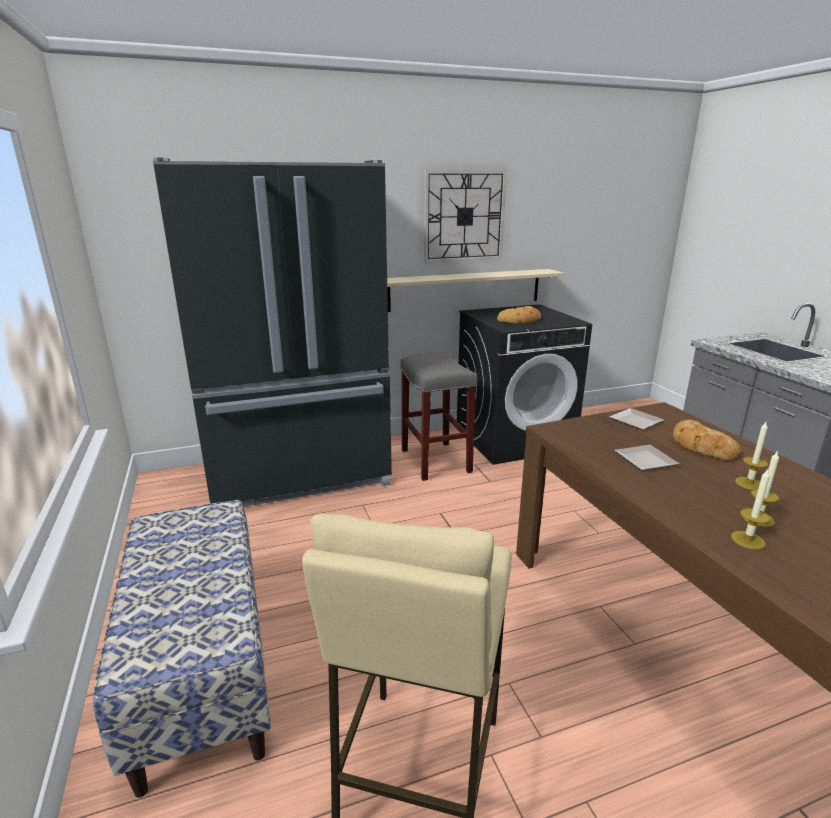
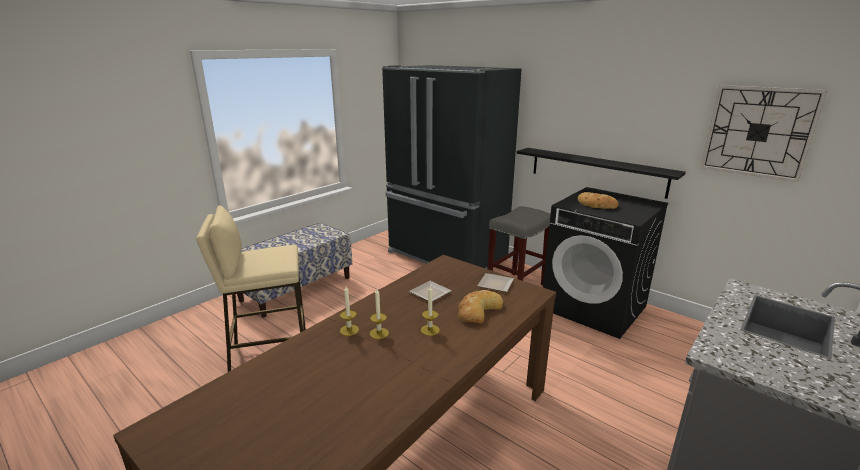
camera: 60 degrees right, 0 degrees up
(464, 216) = (601, 111): wall clock -> wall clock (758, 132)
(465, 289) = (596, 171): beige shelf -> black shelf

